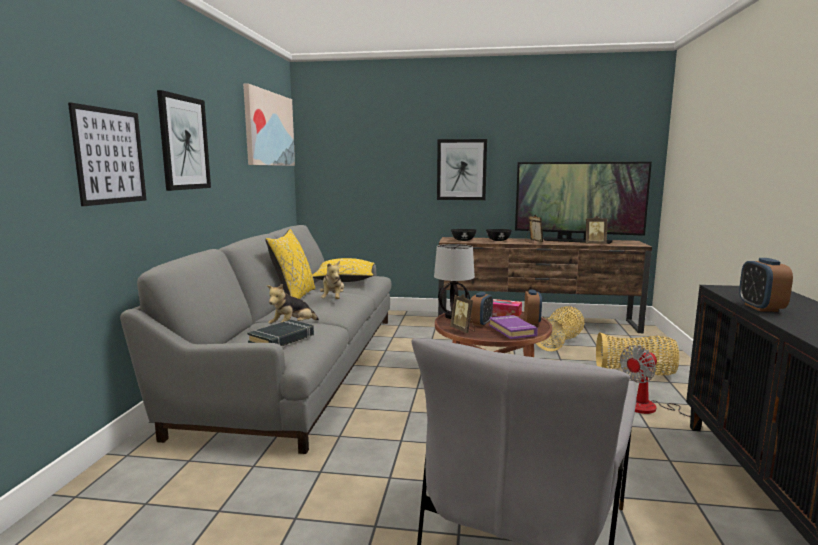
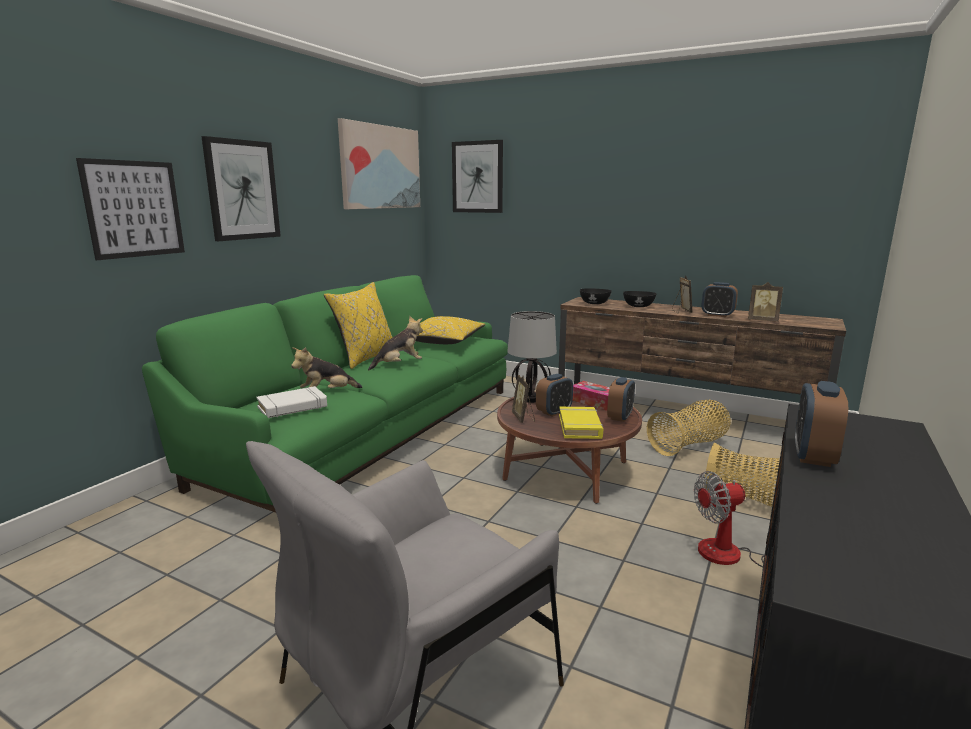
camera: 20 degrees right, 5 degrees up
(282, 339) = (292, 407): black book -> white book
(300, 364) = (370, 431): grey sofa -> green sofa
(333, 299) = (399, 365): plush toy -> plush toy turned 135 degrees counterclockwise
(461, 169) = (605, 214): picture -> picture (477, 177)
(512, 330) = (580, 427): purple book -> yellow book
(560, 243) = (717, 315): none -> alarm clock
(576, 241) = (745, 314): television -> none

